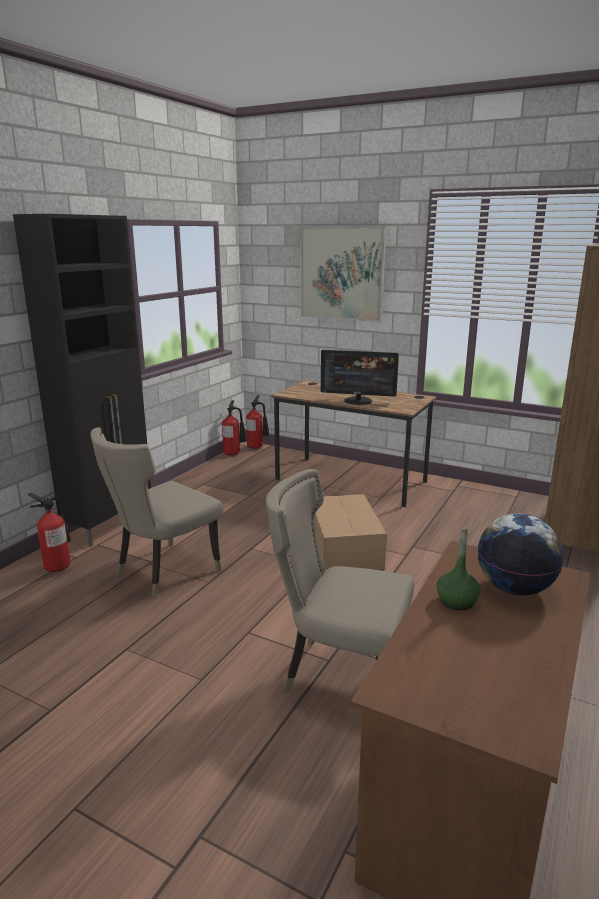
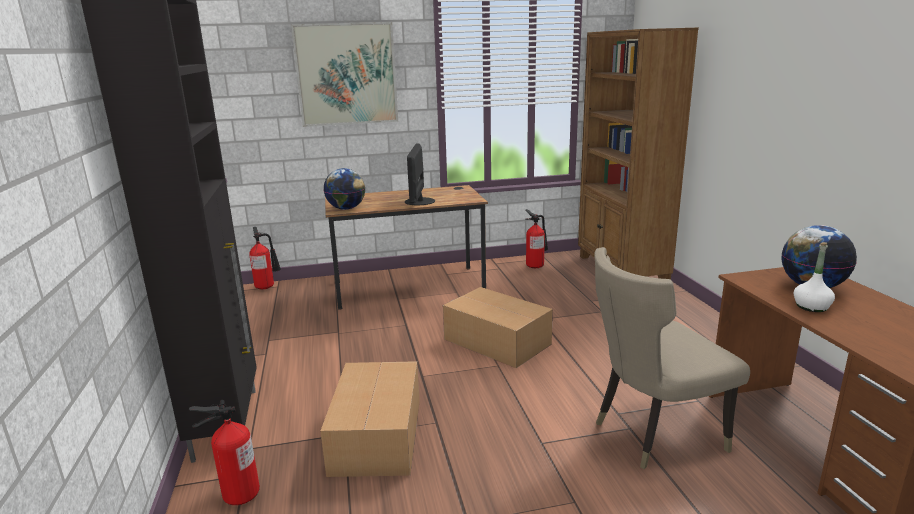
camera: 40 degrees left, 0 degrees up
(163, 572) = (376, 436): beige chair -> cardboard box
(234, 454) = (252, 300): fire extinguisher -> fire extinguisher (536, 266)
(295, 393) = (346, 208): none -> globe
(358, 401) = (419, 201): monitor -> monitor turned 120 degrees clockwise
(456, 601) = (811, 307): green bottle -> white bottle

